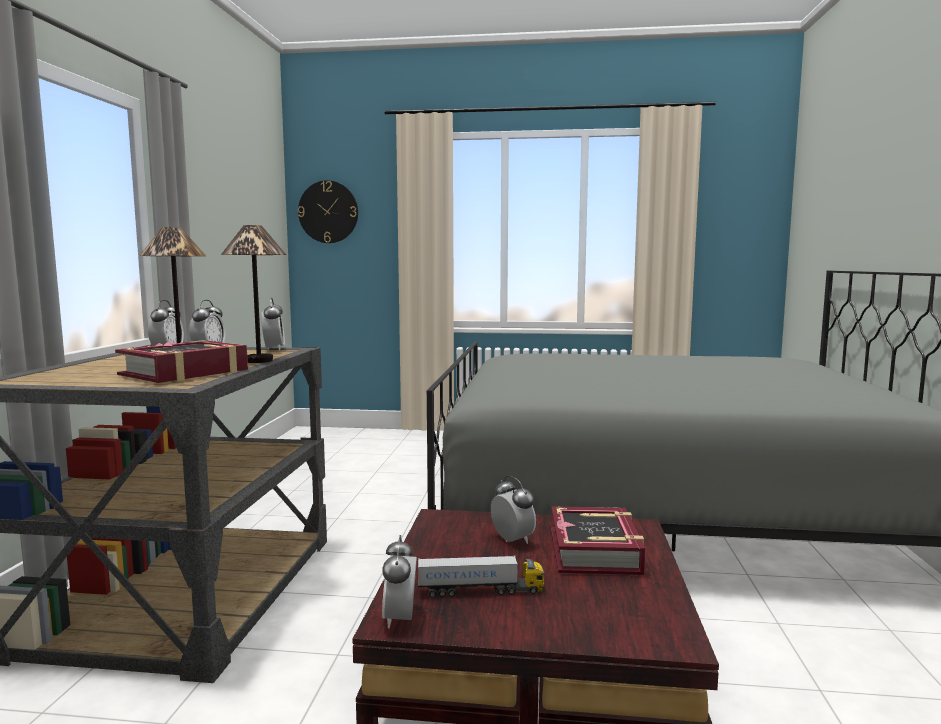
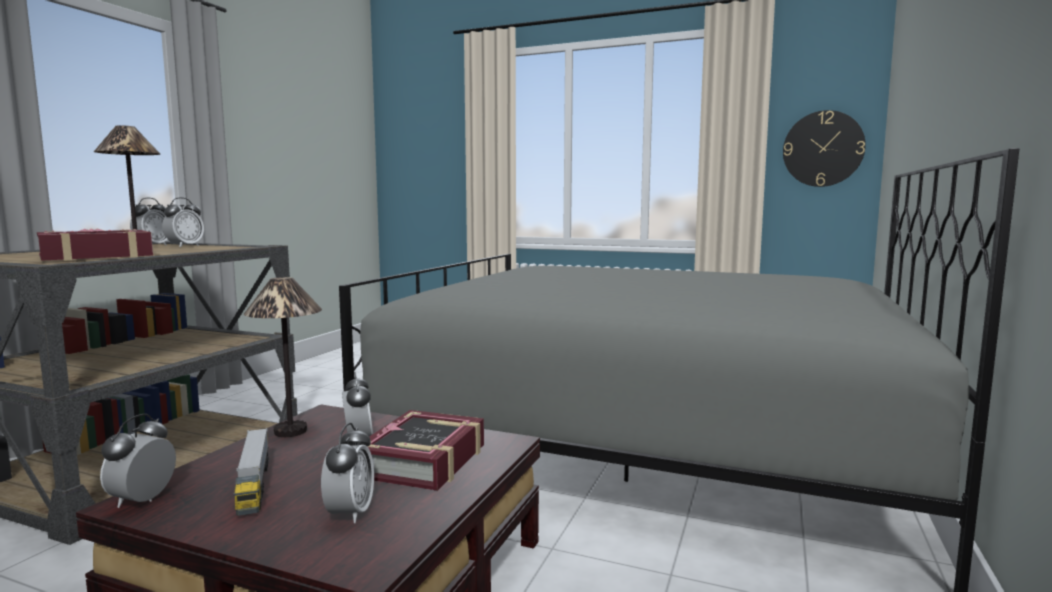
camera: 15 degrees right, 0 degrees up
(259, 361) = (193, 251): table lamp -> table lamp (291, 431)
(274, 349) = (243, 245): alarm clock -> alarm clock (350, 513)
(328, 212) = (409, 132): wall clock -> wall clock (823, 149)
(481, 591) = (254, 485): toy truck -> toy truck turned 60 degrees clockwise

